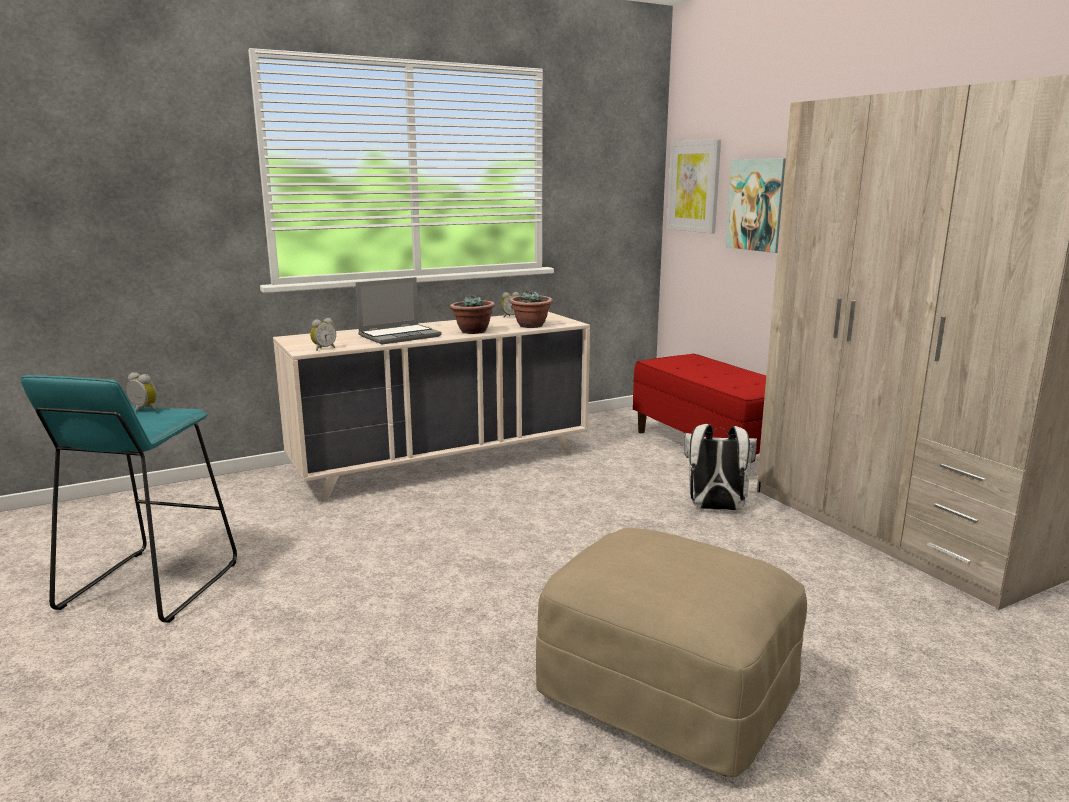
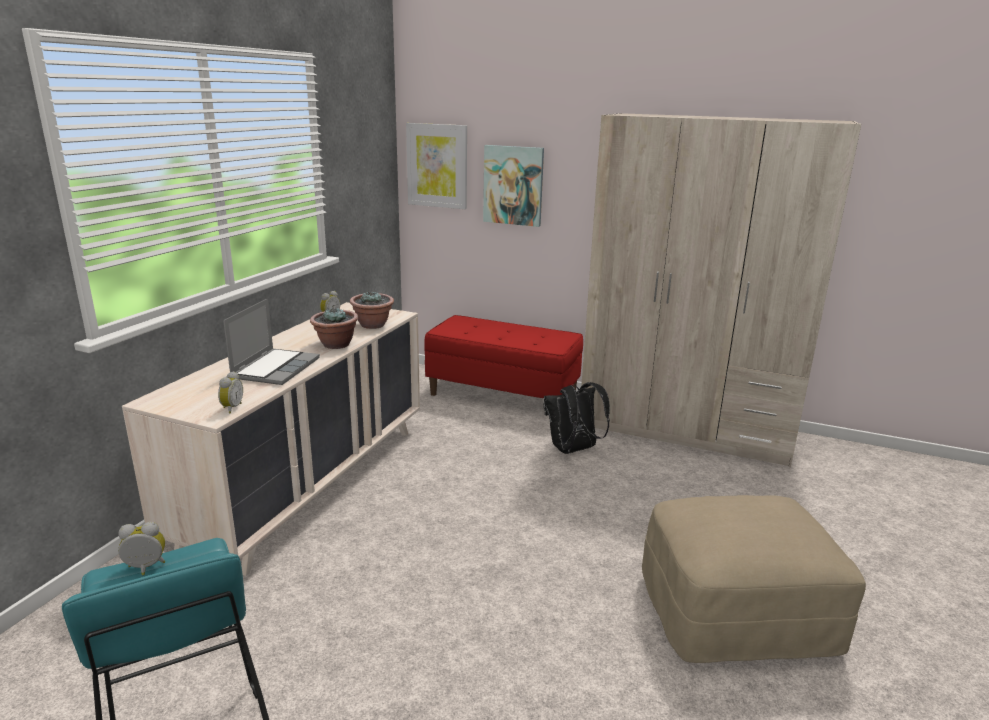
camera: 40 degrees left, 5 degrees up
(715, 508) = (573, 450): white backpack -> black backpack

